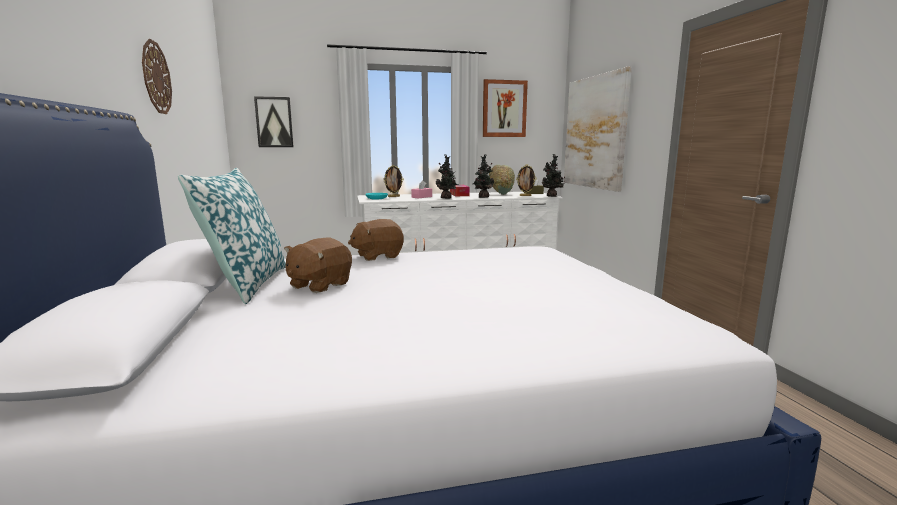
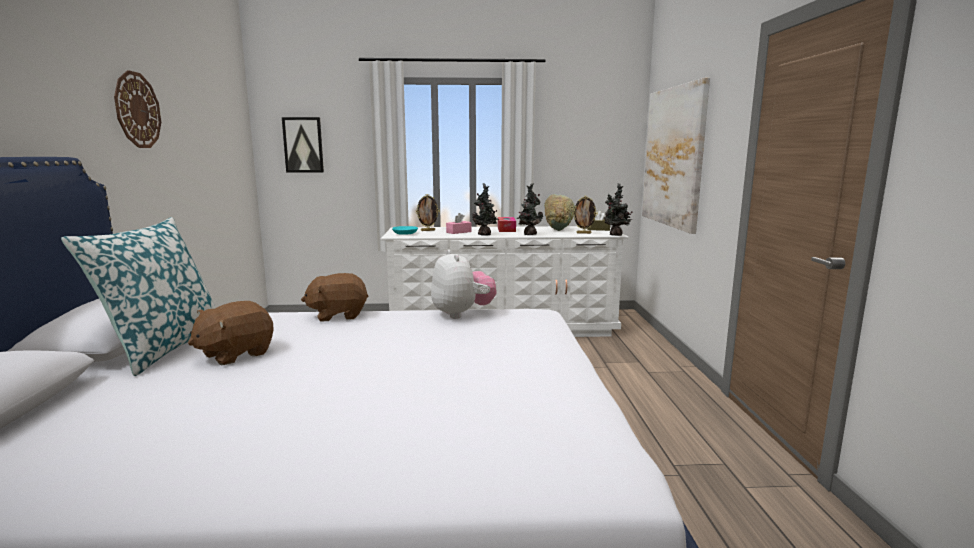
camera: 10 degrees right, 0 degrees up
(481, 251) = (462, 314): none -> plush toy
(504, 109) = (569, 126): picture -> none

